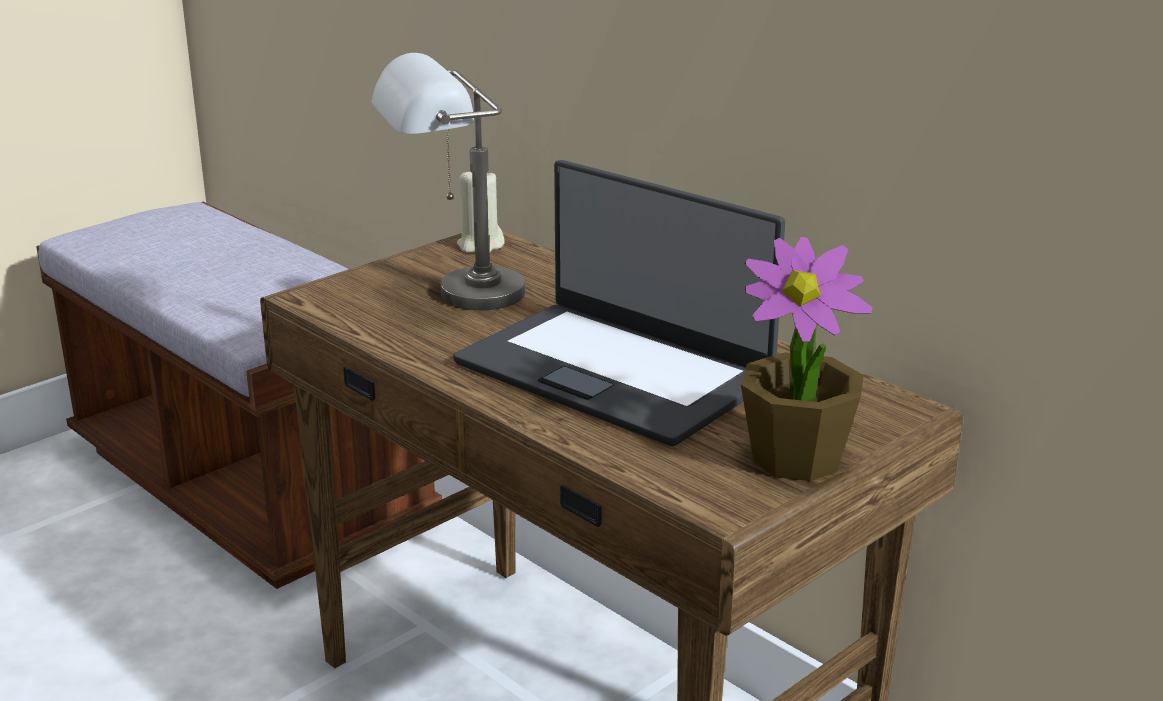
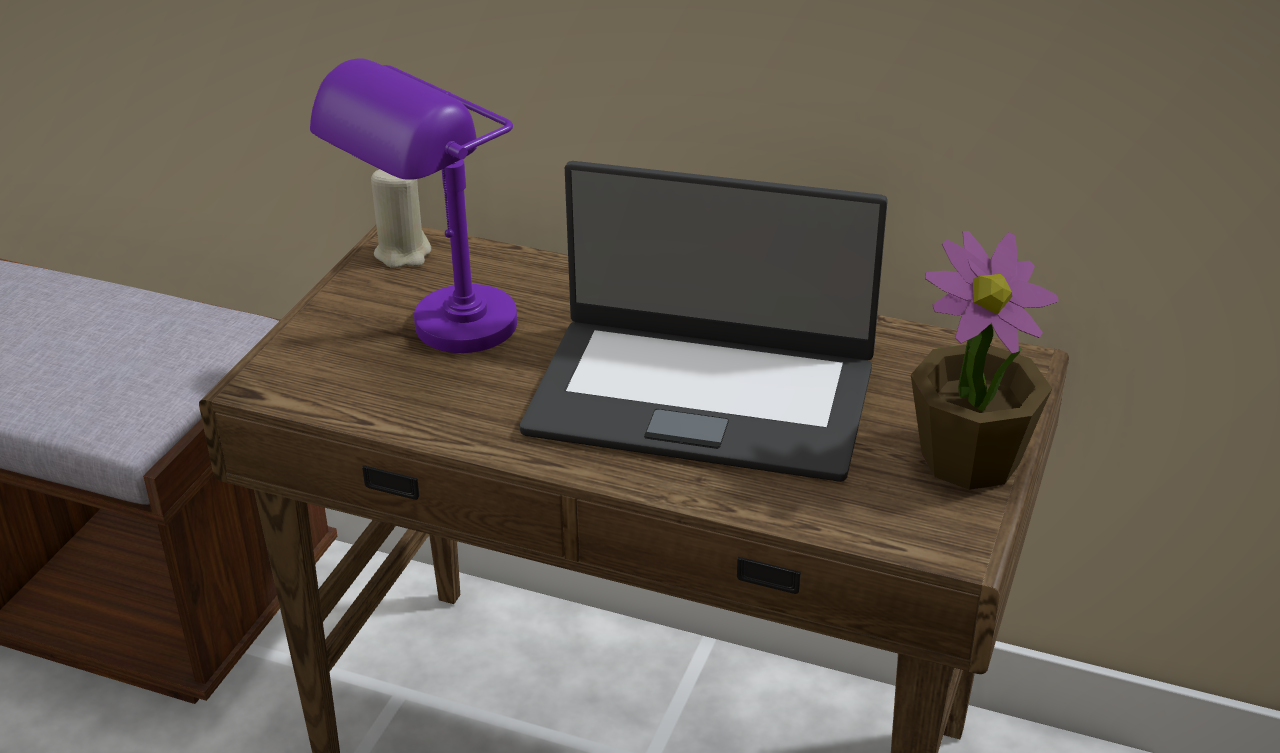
camera: 25 degrees left, 10 degrees up
(455, 299) = (441, 341): grey table lamp -> purple table lamp

